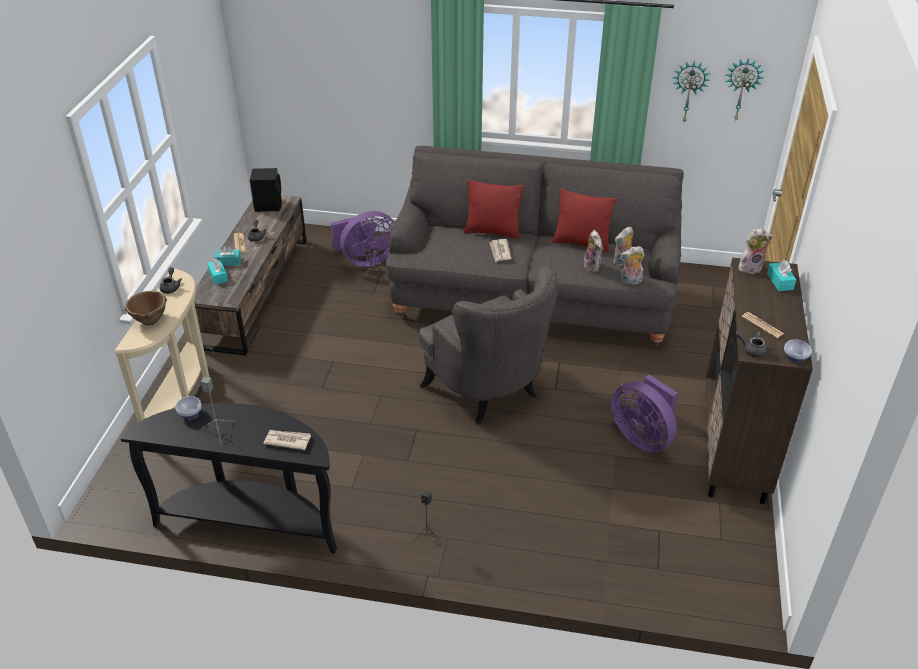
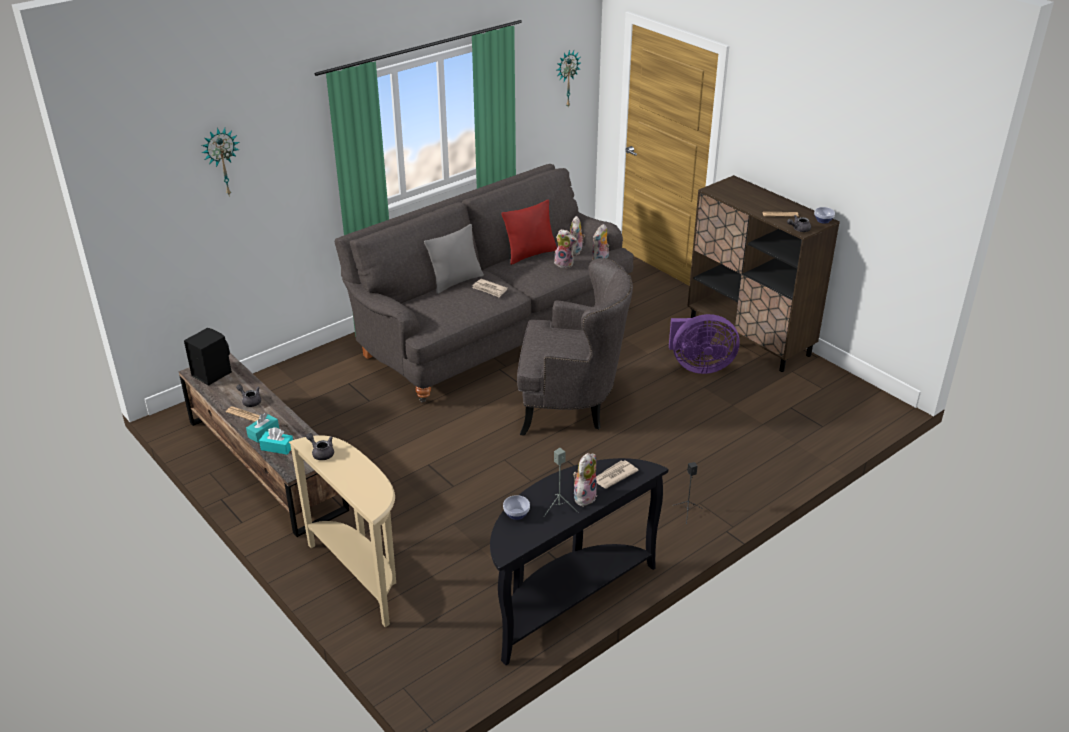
camera: 50 degrees left, 5 degrees down
(149, 319) = (355, 483): brown bowl -> none
(366, 260) = (320, 383): purple fan -> none
(492, 231) = (456, 281): red pillow -> grey pillow
(689, 91) = (532, 95): wall clock -> wall clock (221, 161)
(750, 267) = (717, 189): plush toy -> plush toy (584, 496)
(780, 281) = (744, 188): turquoise tissue box -> none

